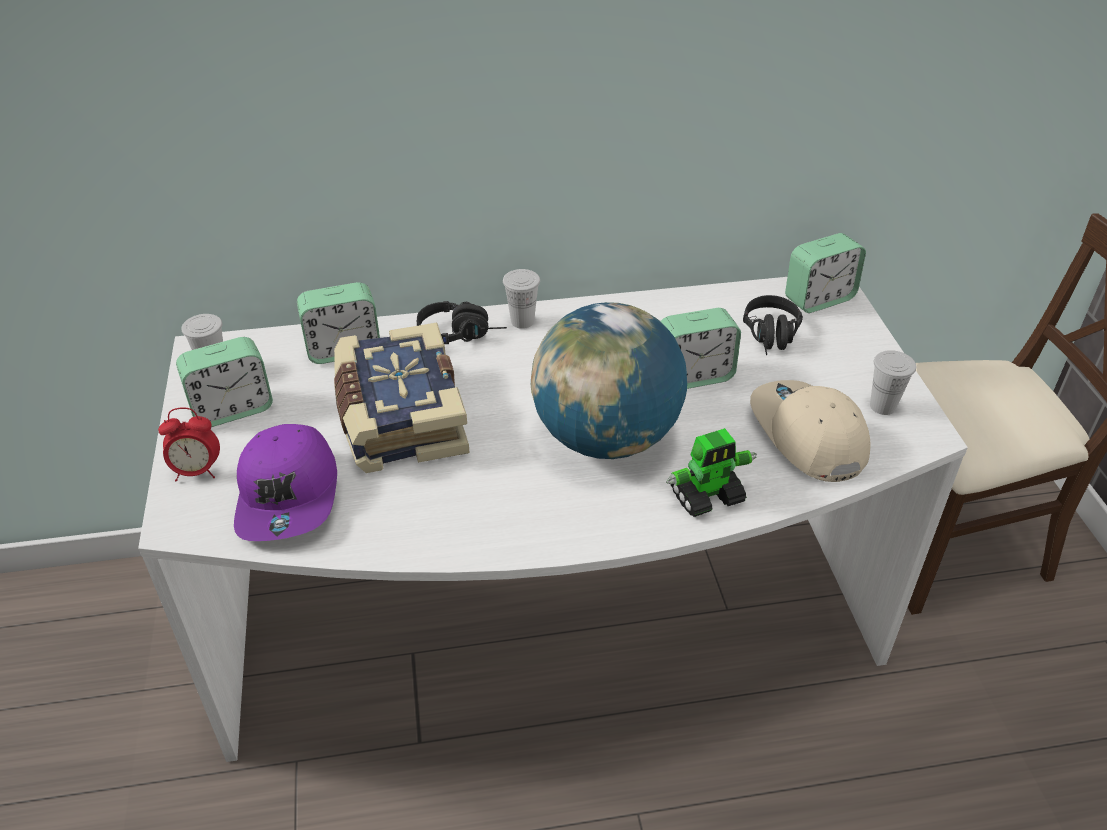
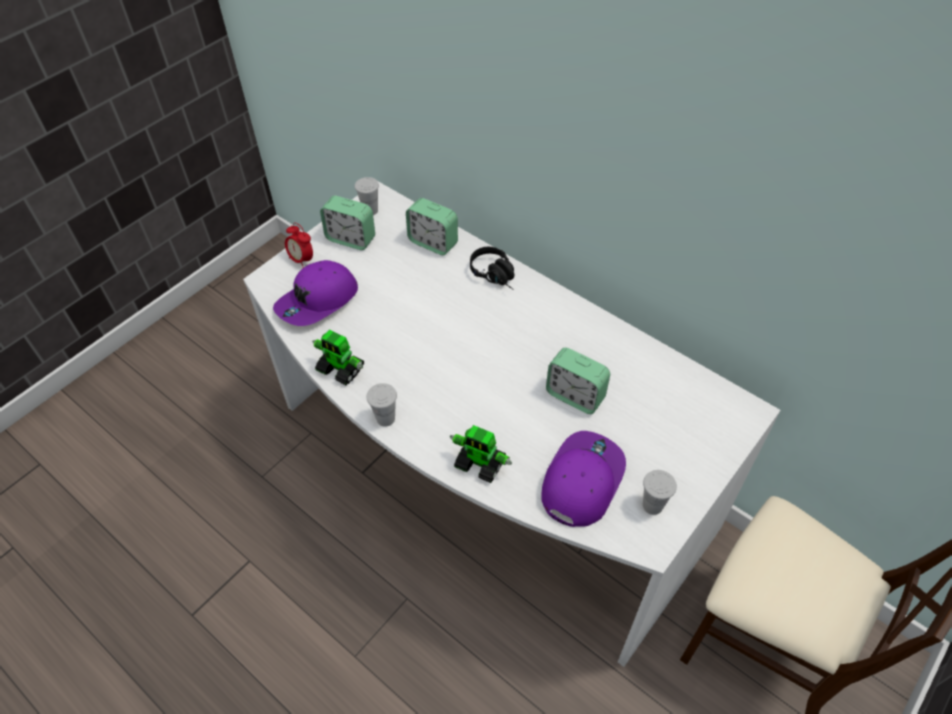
camera: 50 degrees right, 10 degrees up
(398, 418) = (407, 299): book -> none
(428, 536) = (341, 369): none -> toy robot
(522, 321) = (535, 292): white cup -> white cup (385, 418)
(605, 438) = (480, 390): globe -> none
(772, 339) = (654, 412): black headphones -> none
(806, 435) = (581, 481): beige cap -> purple cap
(819, 299) = (726, 412): alarm clock -> none

